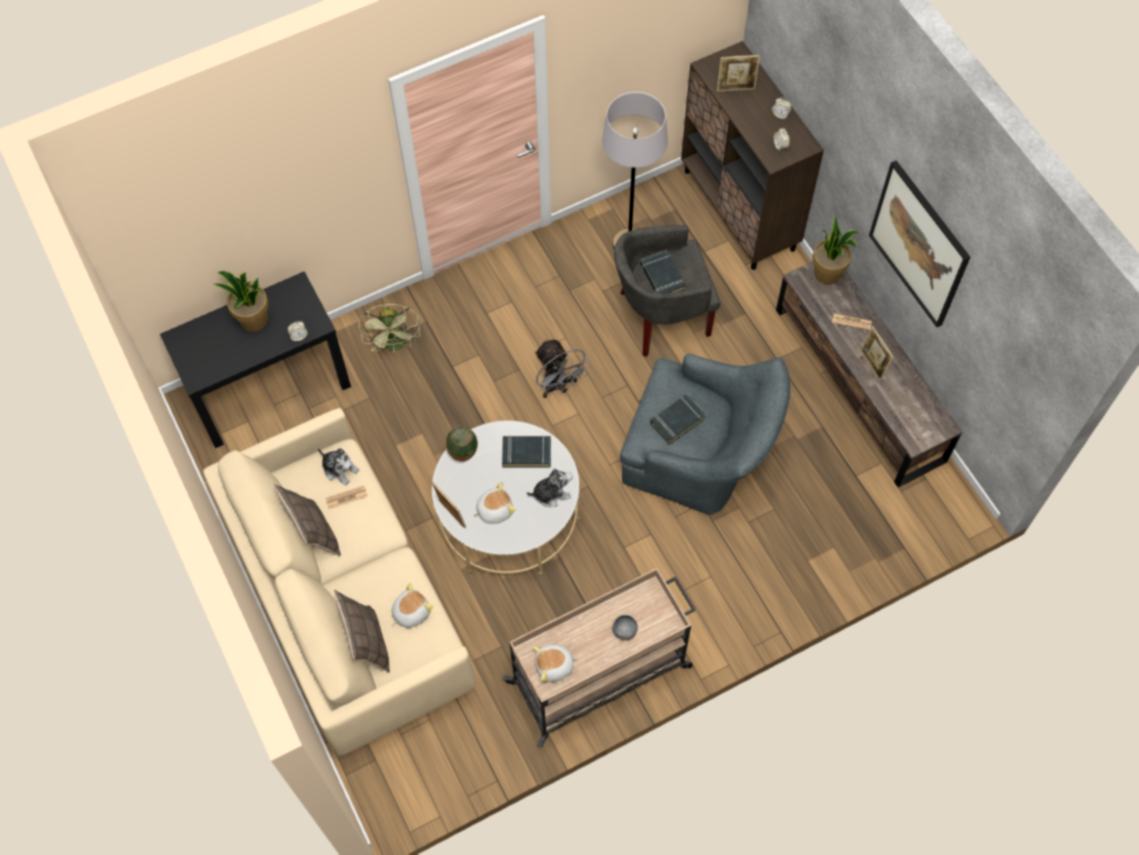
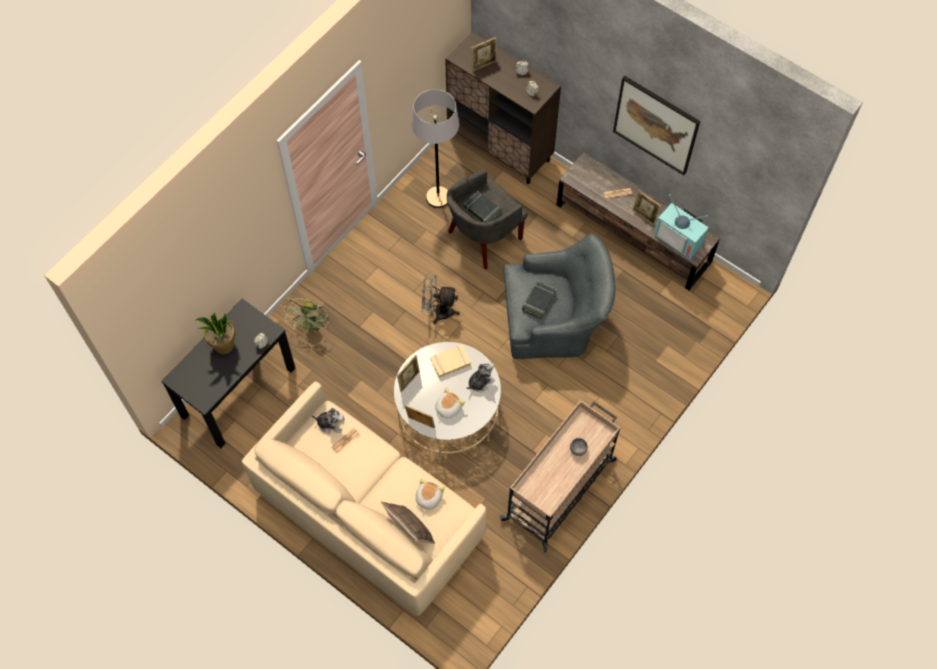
camera: 25 degrees left, 0 degrees up
(313, 533) = (335, 473): pillow -> none
(395, 344) = (312, 327): green fan -> green fan turned 45 degrees clockwise
(463, 455) = (409, 381): vase -> picture frame
(526, 453) = (450, 362): black book -> beige book
(554, 666) = (544, 491): plush toy -> none
(558, 386) = (438, 311): grey fan -> grey fan turned 150 degrees clockwise
(828, 273) = (587, 167): potted plant -> none
(907, 412) = (680, 238): none -> television

